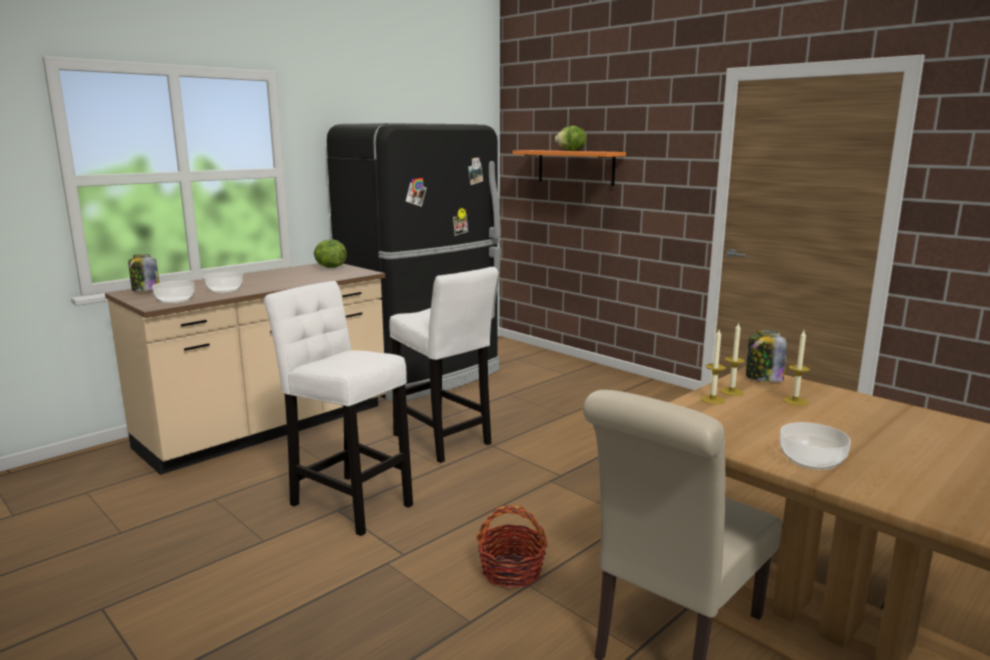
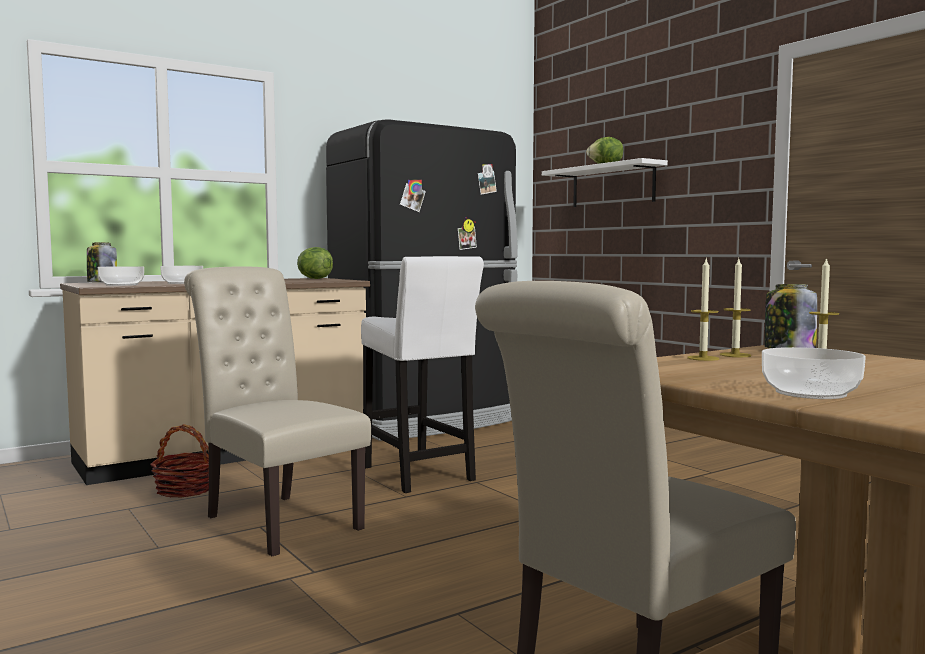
camera: 10 degrees right, 10 degrees down
(348, 502) = (276, 520): white stool -> beige chair
(512, 571) = (442, 598): basket -> basket (185, 490)
(575, 167) = (612, 185): orange shelf -> white shelf

